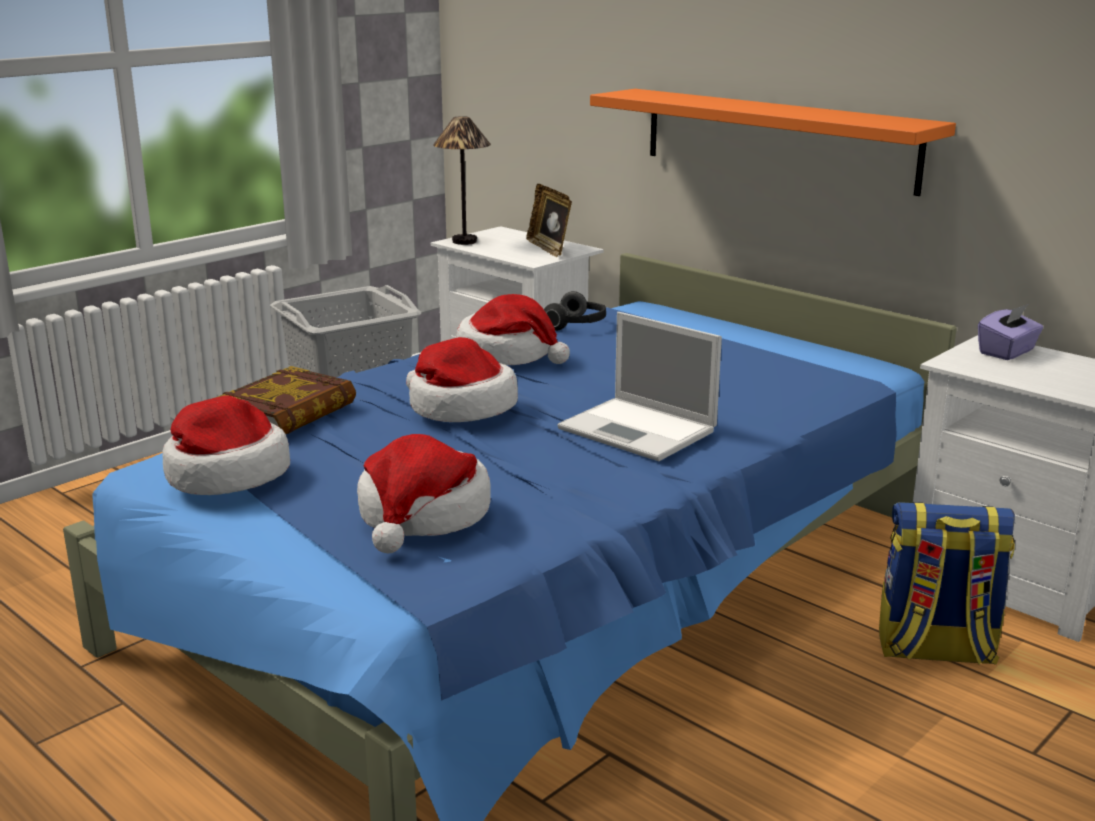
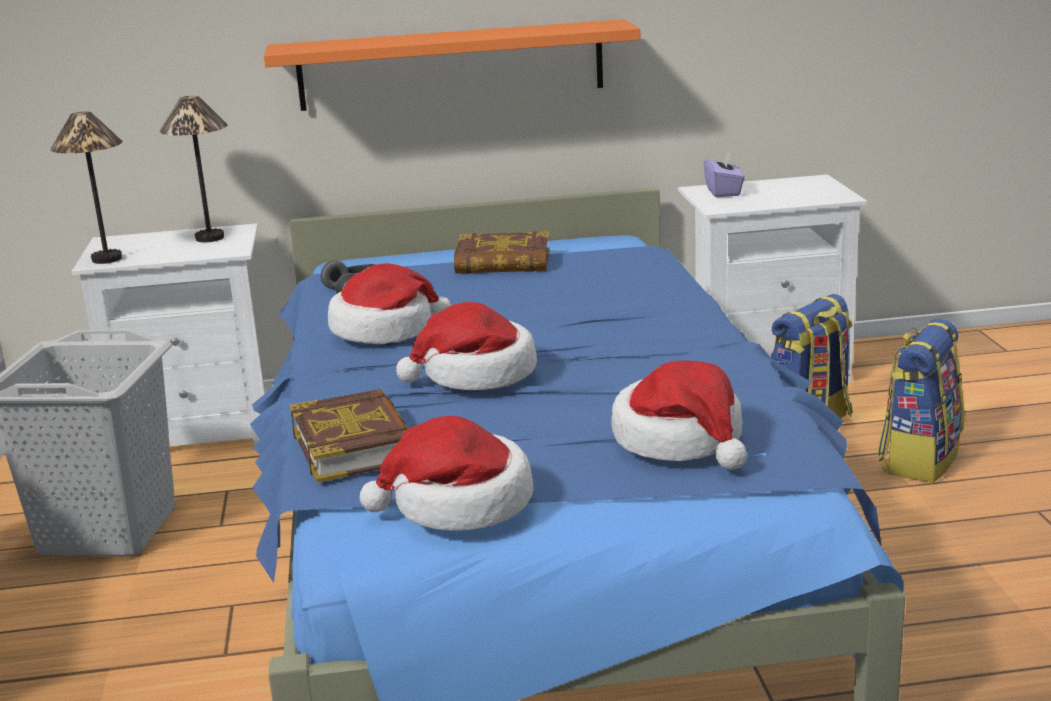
camera: 50 degrees left, 0 degrees up
(549, 248) = (210, 238): picture frame -> table lamp
(639, 430) = (633, 329): laptop -> none
(724, 345) = (503, 262): none -> book
(969, 744) = (918, 459): none -> backpack

